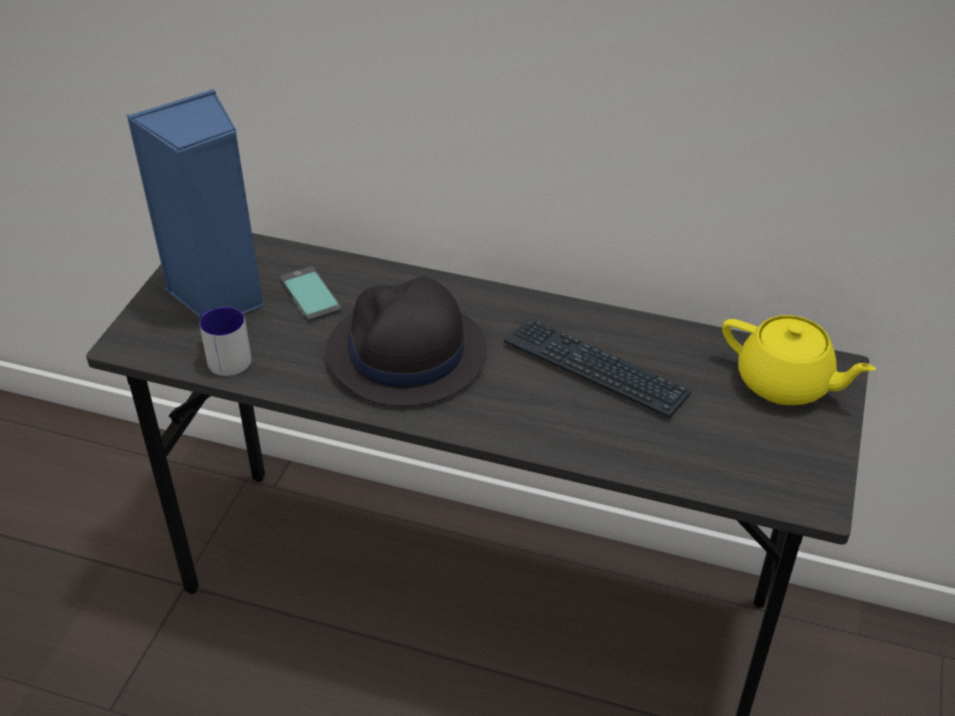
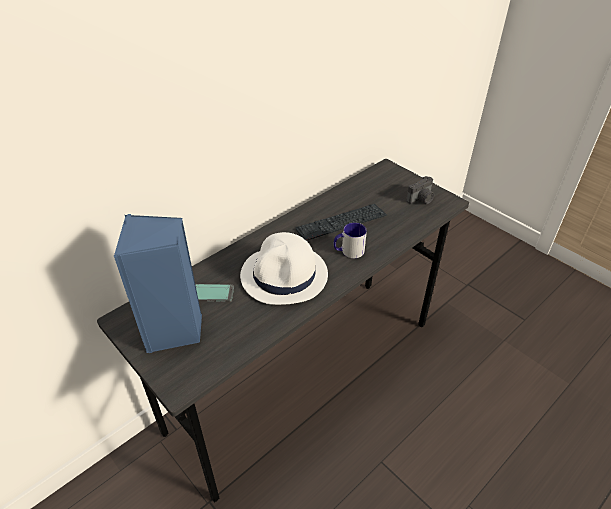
camera: 60 degrees left, 0 degrees up
(224, 356) = (228, 345): mug -> mug (348, 251)
(405, 354) = (284, 275): black hat -> white hat
(777, 454) = (421, 199): none -> camera
(785, 383) = (385, 181): yellow teapot -> none

